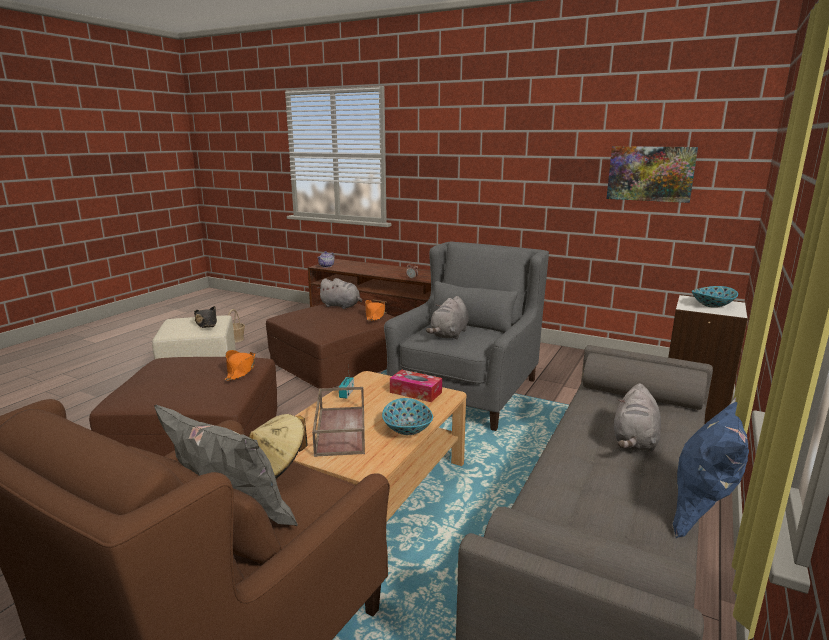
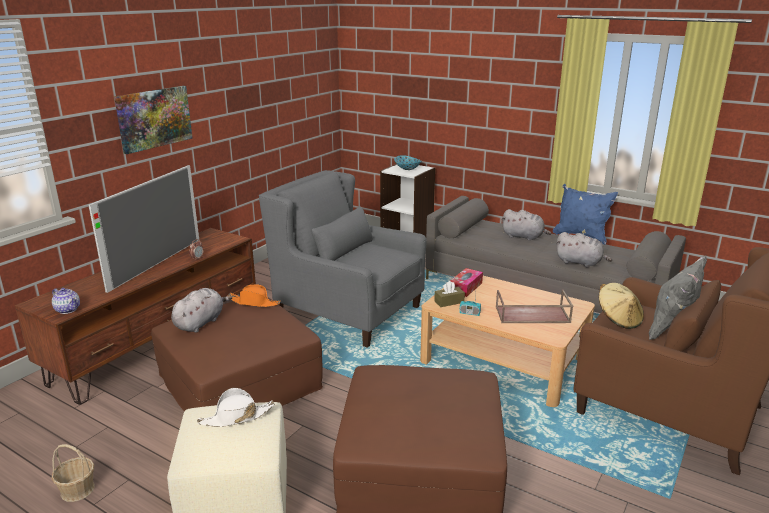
camera: 85 degrees left, 5 degrees up
(206, 323) = (236, 417): black hat -> white hat
(241, 370) = (410, 372): orange hat -> none
(375, 383) = (449, 302): none -> brown tissue box
(400, 272) = (157, 263): none -> television
(408, 429) = (524, 292): bowl -> none
(449, 335) = (374, 259): grey plush toy -> grey plush toy (580, 263)
(650, 173) = (290, 90): picture -> picture (154, 118)

